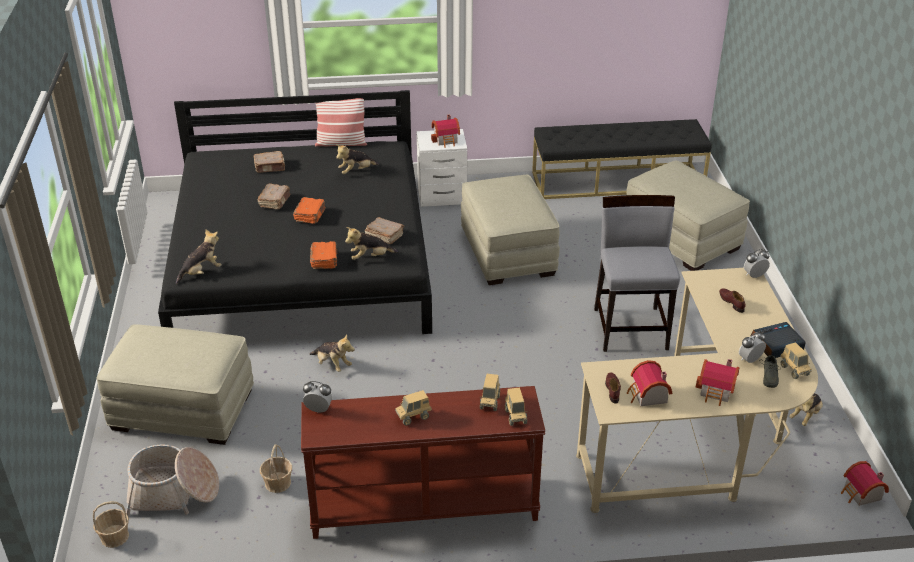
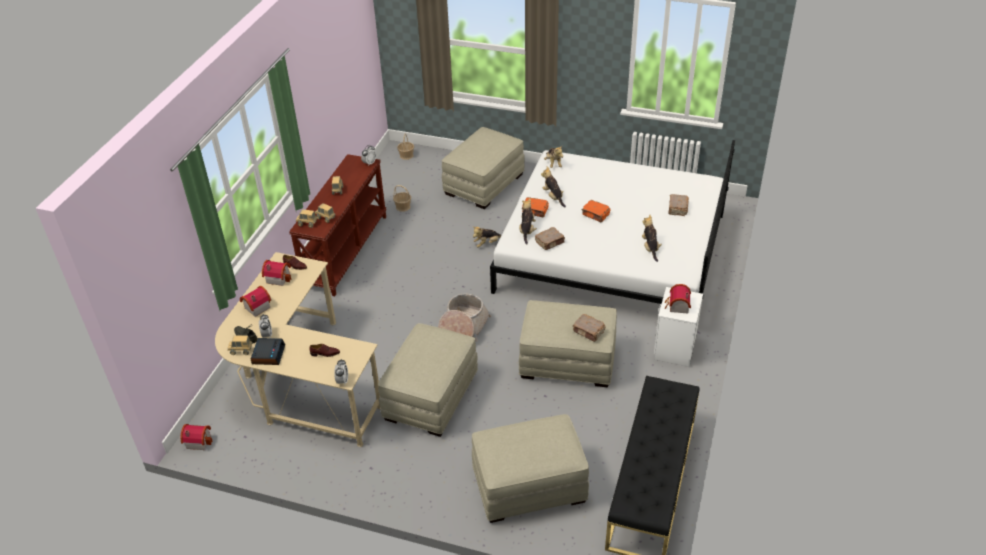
camera: 115 degrees right, 5 degrees up
(174, 492) = (422, 174): basket -> basket (463, 329)
(275, 201) = (624, 203): brown book -> brown book (589, 332)
(302, 260) = (612, 252): black bed -> white bed
(341, 143) = (703, 250): pillow -> none
(631, 328) = (431, 397): grey chair -> beige ottoman
(805, 416) = (277, 451): plush toy -> plush toy (553, 197)

